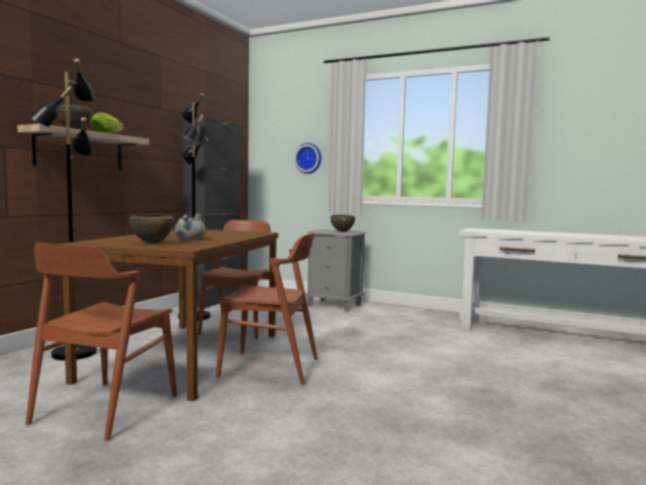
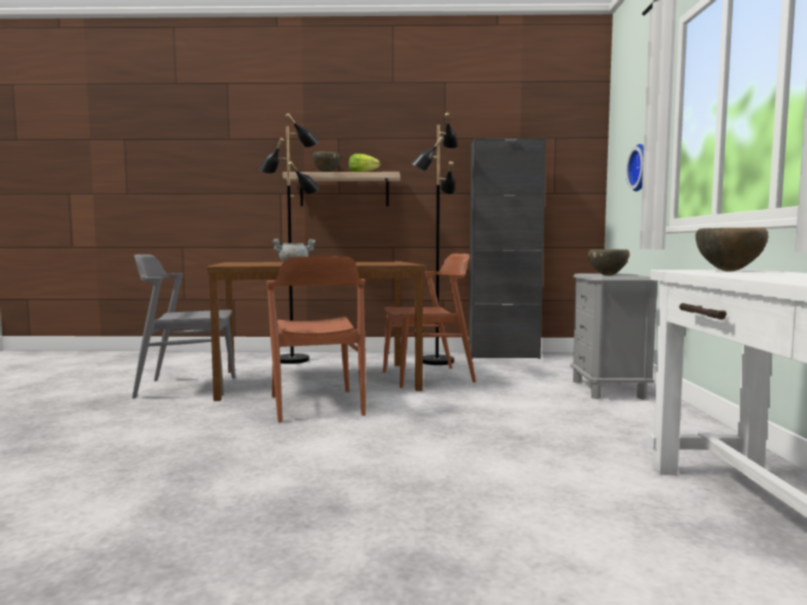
camera: 65 degrees right, 0 degrees up
(105, 409) = (186, 387): brown chair -> grey chair
(153, 243) = (247, 263): brown bowl -> brown bowl (729, 271)

